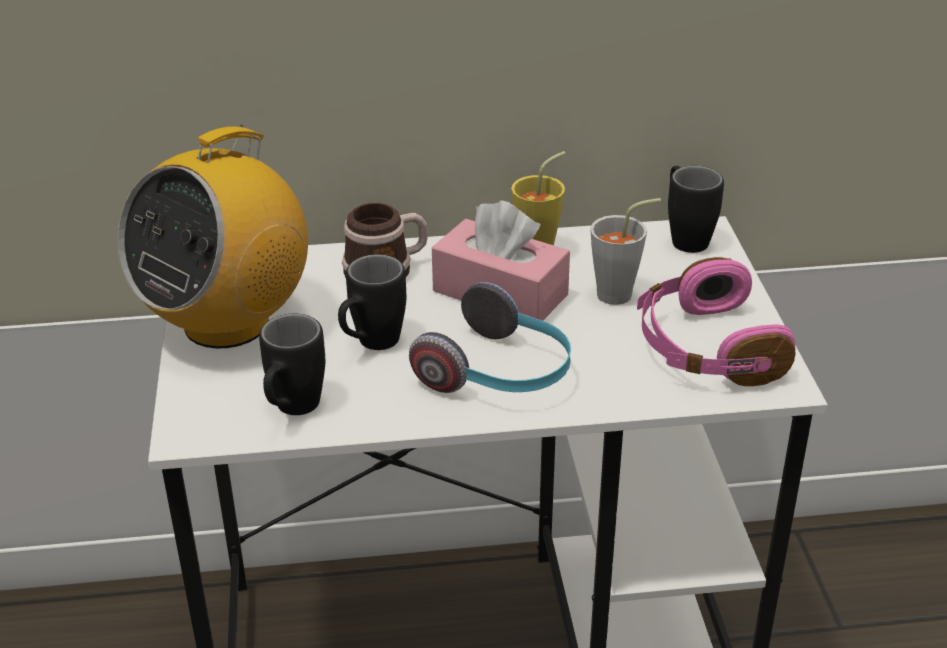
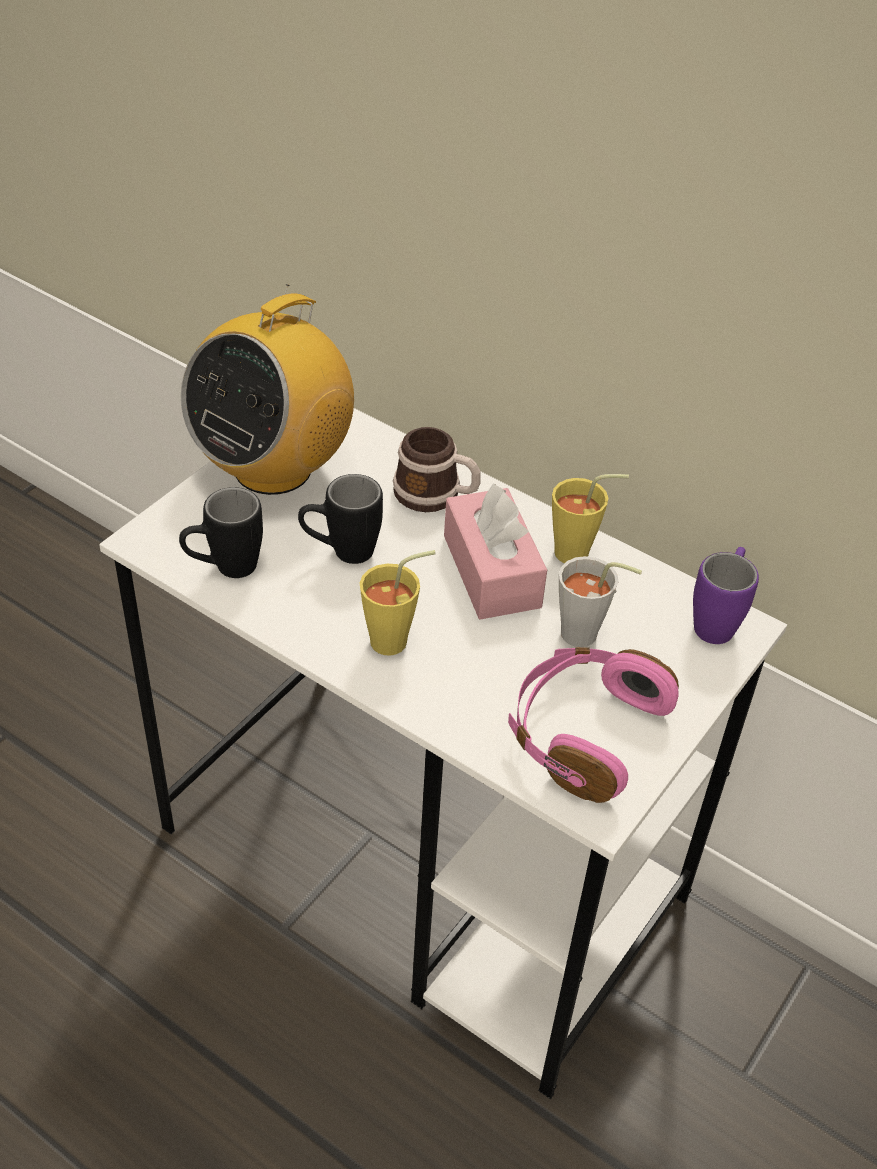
camera: 40 degrees right, 10 degrees up
(227, 322) = (273, 467): radio -> radio turned 45 degrees counterclockwise
(499, 374) = (397, 640): headphones -> yellow cup
(684, 236) = (717, 620): black mug -> purple mug

